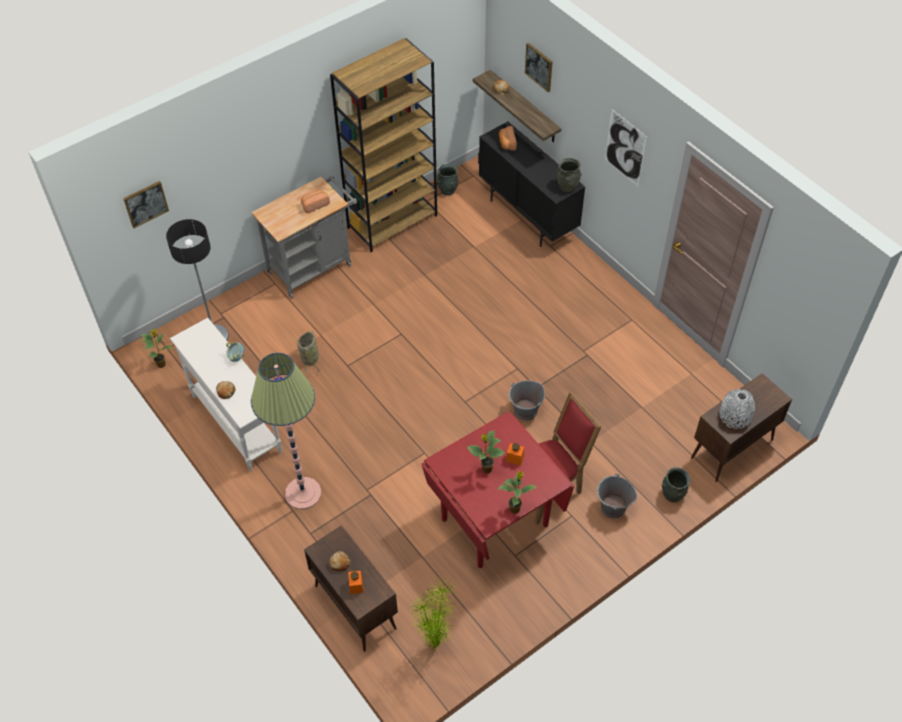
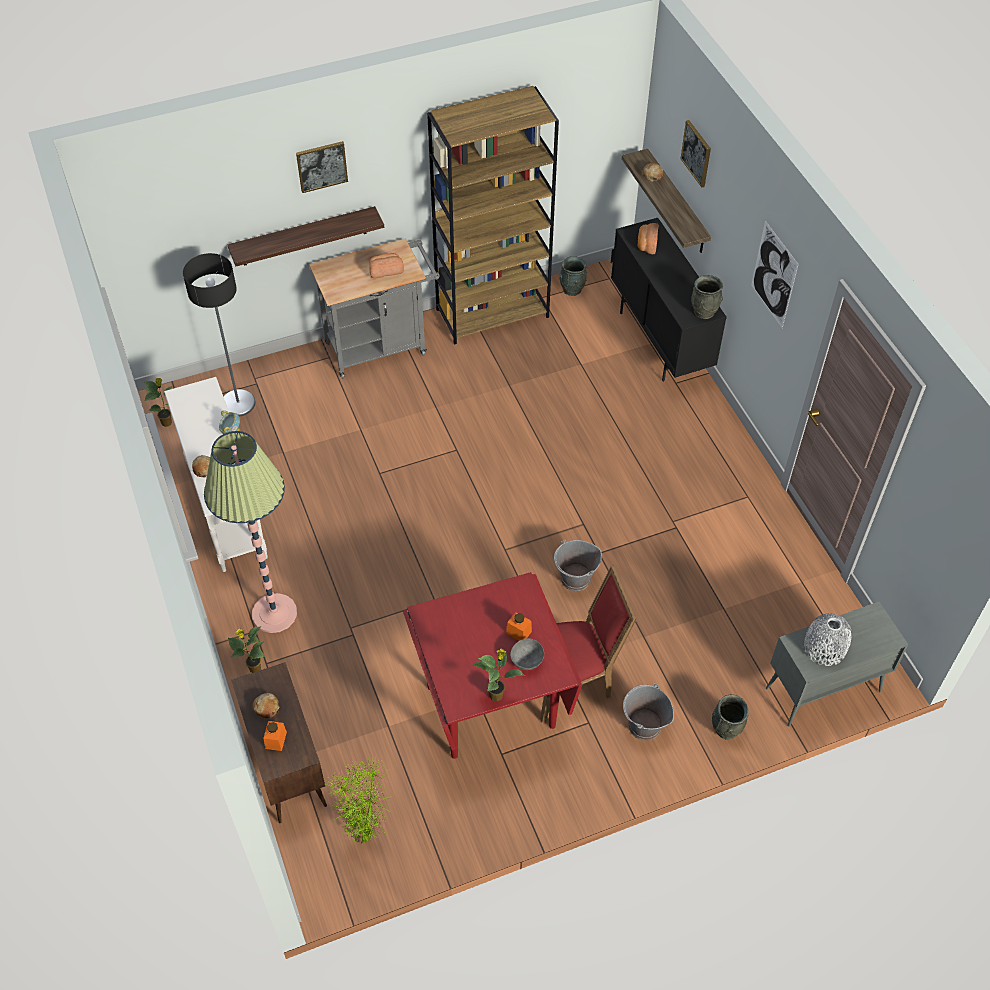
camera: 15 degrees right, 0 degrees up
(145, 203) = (171, 225): picture -> picture (321, 166)
(245, 191) = (303, 236): none -> shelf
(310, 357) = (339, 454): basket -> none
(486, 469) = (478, 637): potted plant -> potted plant (254, 668)
(528, 477) = (527, 660): none -> grey bowl
(731, 449) = (822, 690): brown cabinet -> grey cabinet

